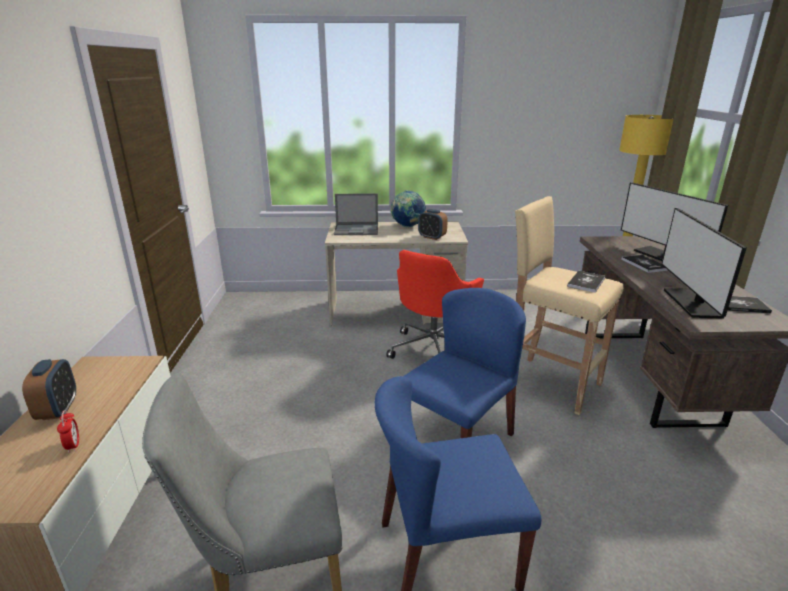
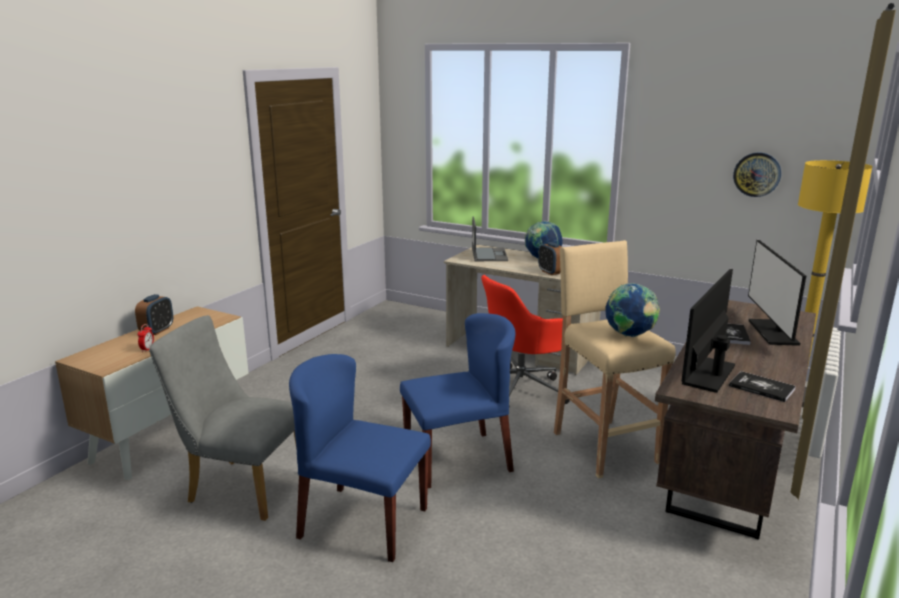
camera: 30 degrees right, 5 degrees down
(357, 230) = (489, 254): laptop -> laptop turned 120 degrees counterclockwise
(573, 131) = (757, 174): none -> wall clock
(586, 282) = (629, 335): book -> globe

